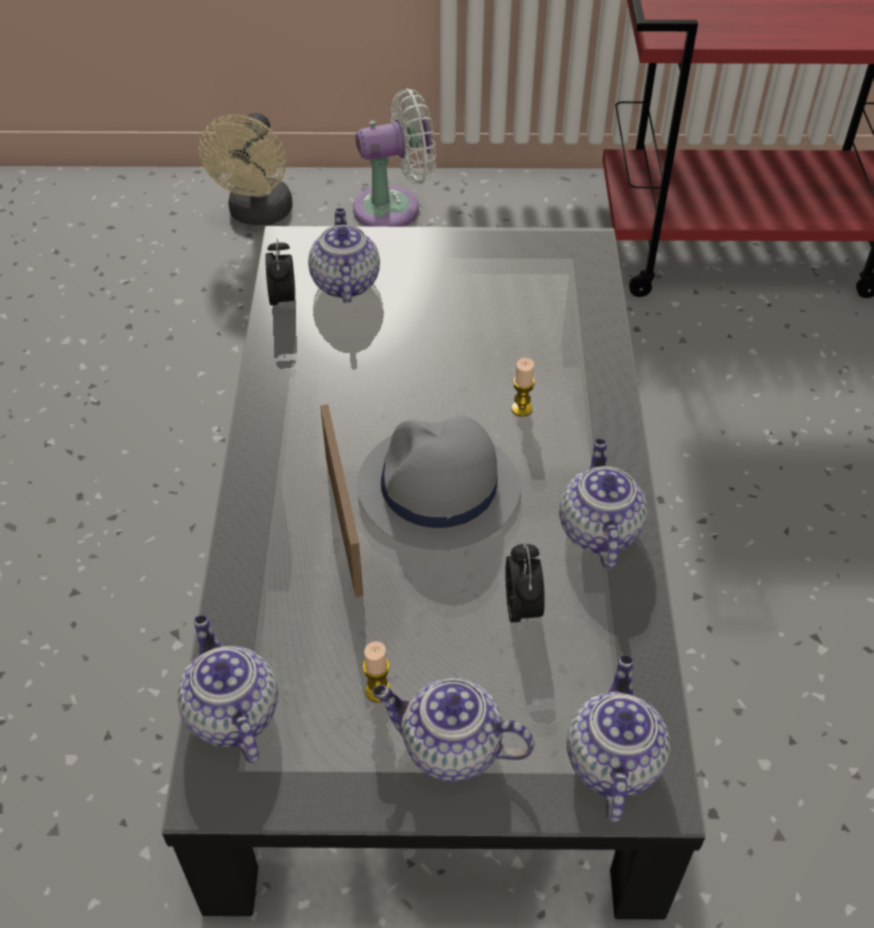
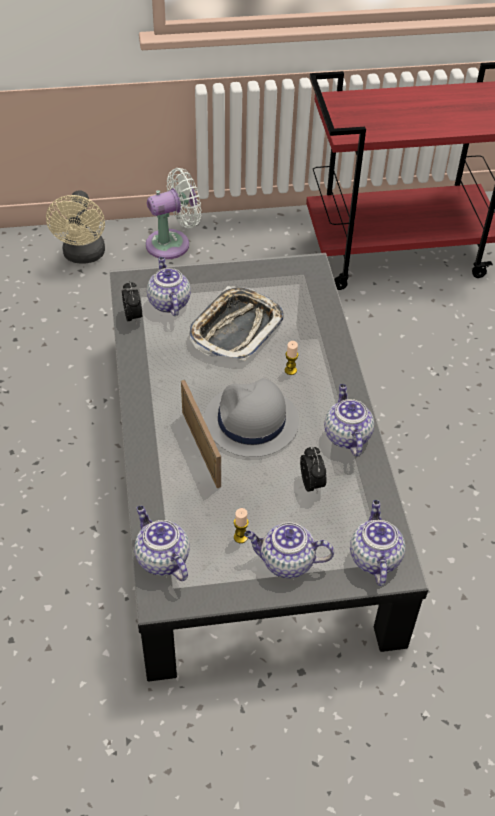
camera: 10 degrees left, 0 degrees up
(444, 333) = (235, 329): none -> tray

